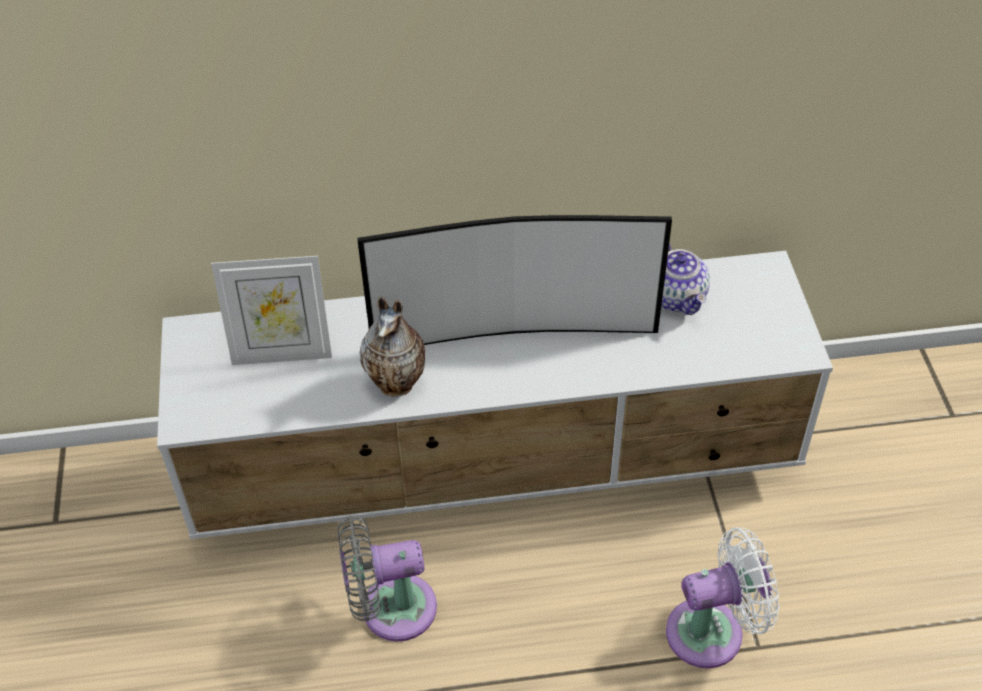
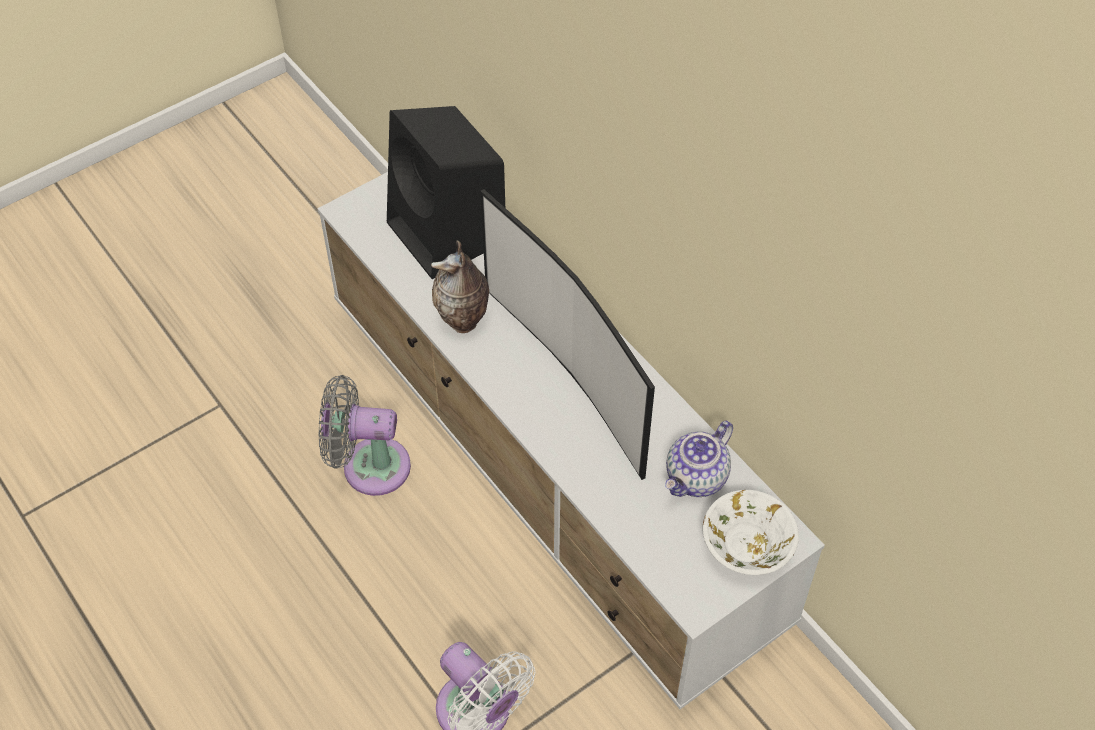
camera: 60 degrees right, 5 degrees up
(282, 353) = (449, 234): picture frame -> black speaker
(390, 609) = (369, 466): grey fan -> grey fan turned 45 degrees counterclockwise
(763, 296) = (747, 547): none -> white bowl

